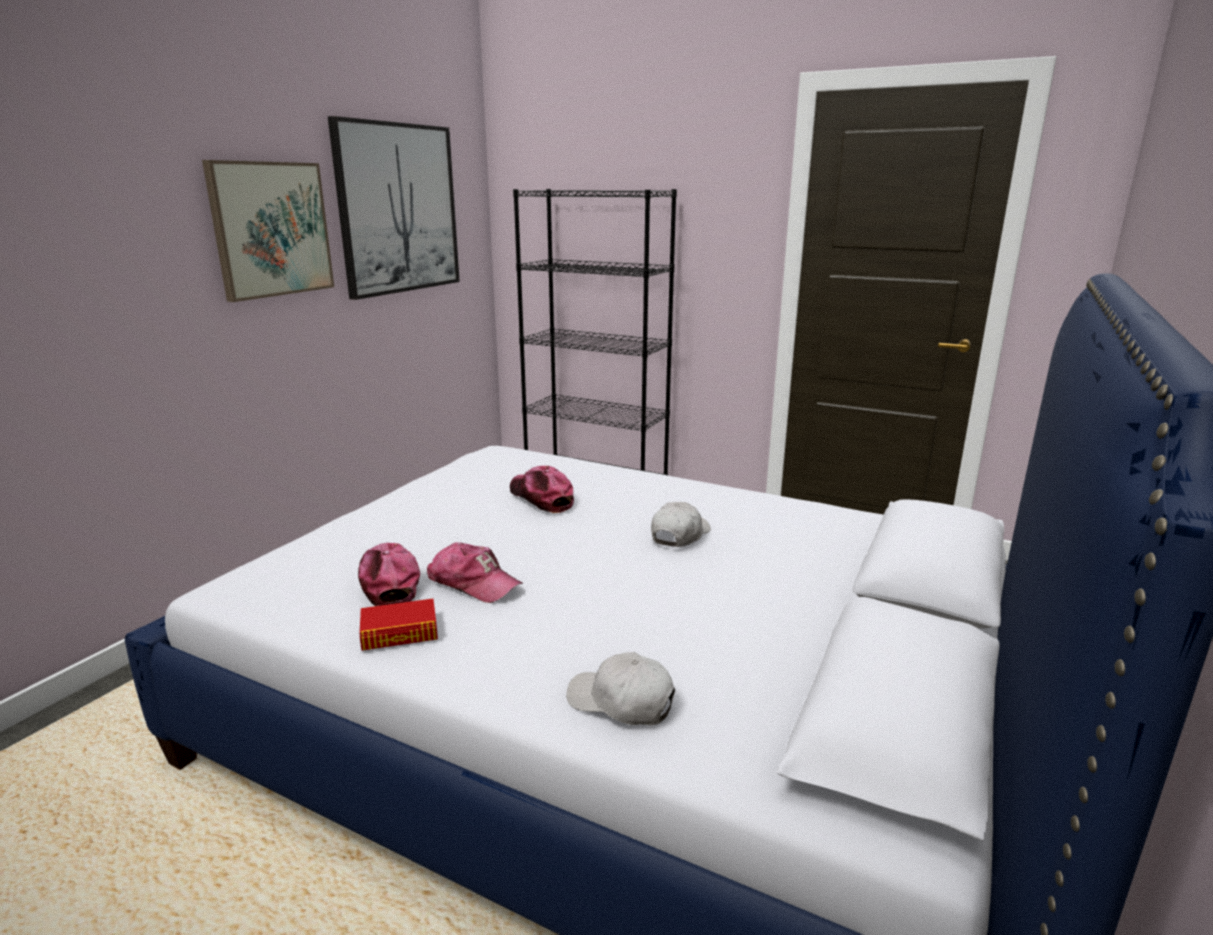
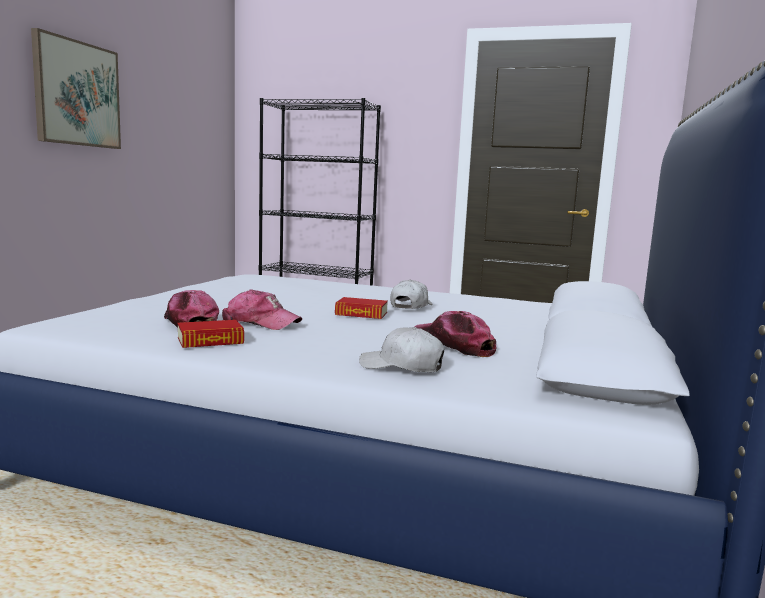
camera: 10 degrees left, 10 degrees down
(398, 209) = (171, 103): picture -> none
(541, 498) = (297, 290): cap -> cap (453, 345)
(607, 558) = (361, 314): none -> book

